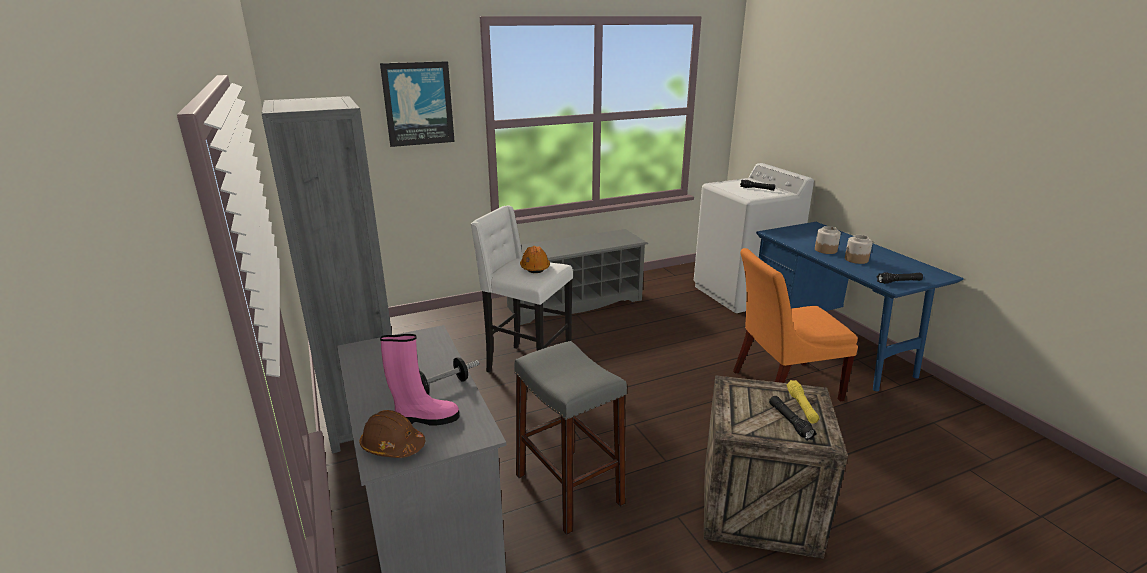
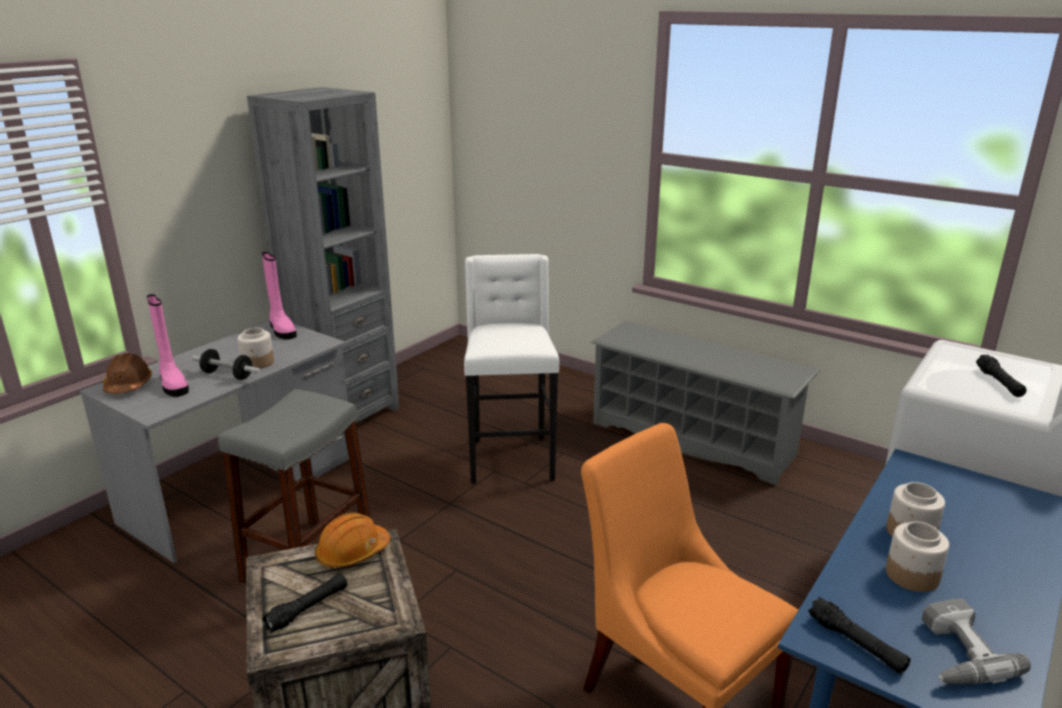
camera: 60 degrees right, 0 degrees up
(373, 347) = (281, 330): none -> pink boot
(418, 104) = (577, 116): picture -> none
(434, 368) = (258, 363): none -> jar
(535, 267) = (516, 337): orange hard hat -> orange hard hat (352, 552)
(801, 407) = (353, 614): yellow flashlight -> none
(907, 269) = (955, 653): none -> power drill

